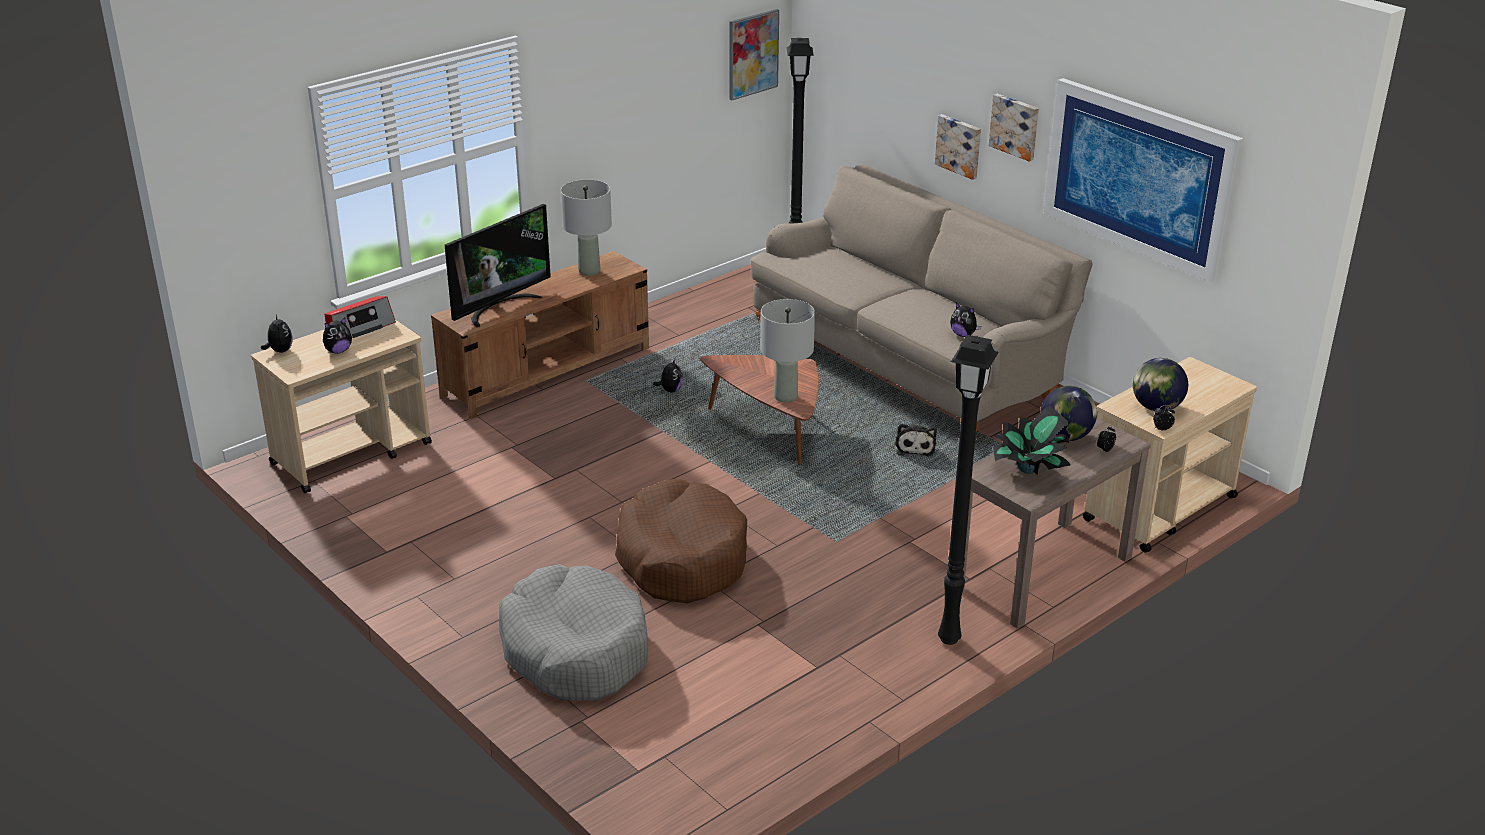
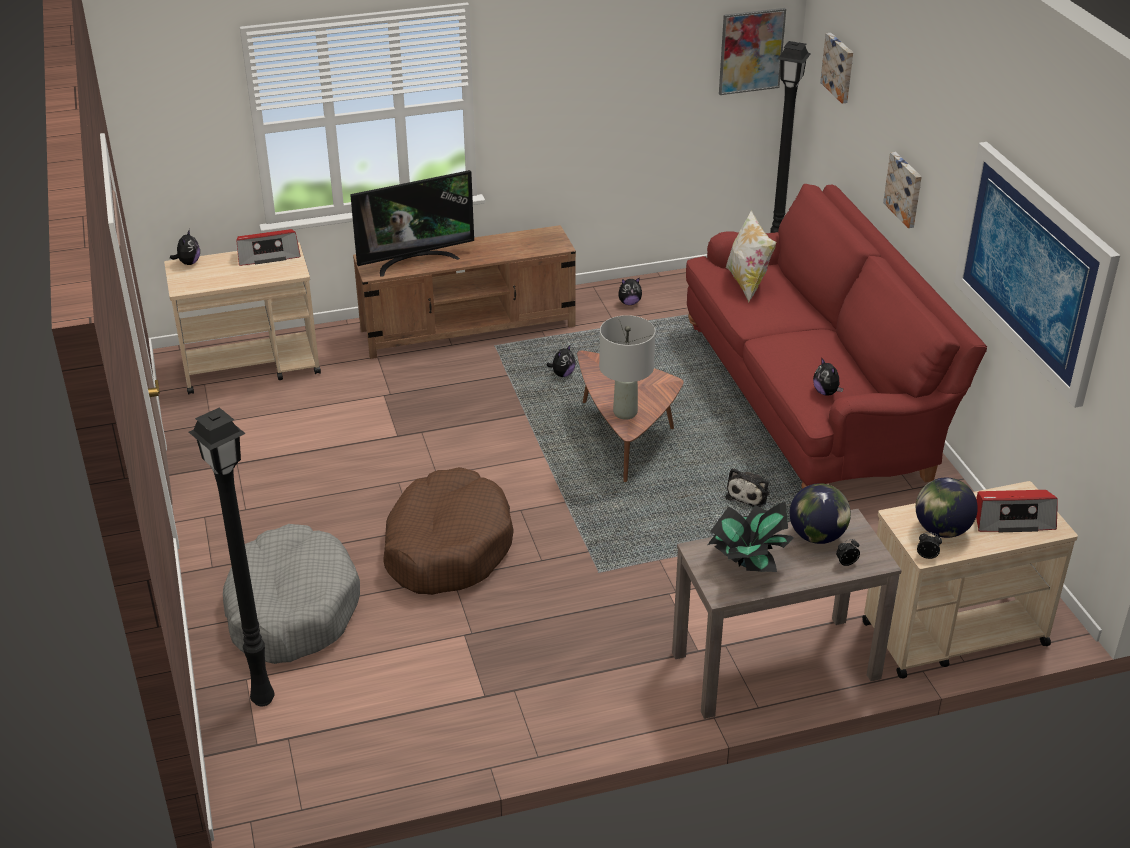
camera: 25 degrees right, 5 degrees up
(338, 351) = (233, 274): plush toy -> plush toy (629, 303)
(589, 271) = (522, 241): grey table lamp -> none
(825, 264) = (747, 283): none -> pillow
(907, 361) = (811, 400): beige sofa -> red sofa
(950, 640) = (629, 709): black floor lamp -> black floor lamp (262, 701)
(1015, 126) = (946, 182): picture -> picture (839, 67)
(1201, 387) = (1012, 519): none -> radio

